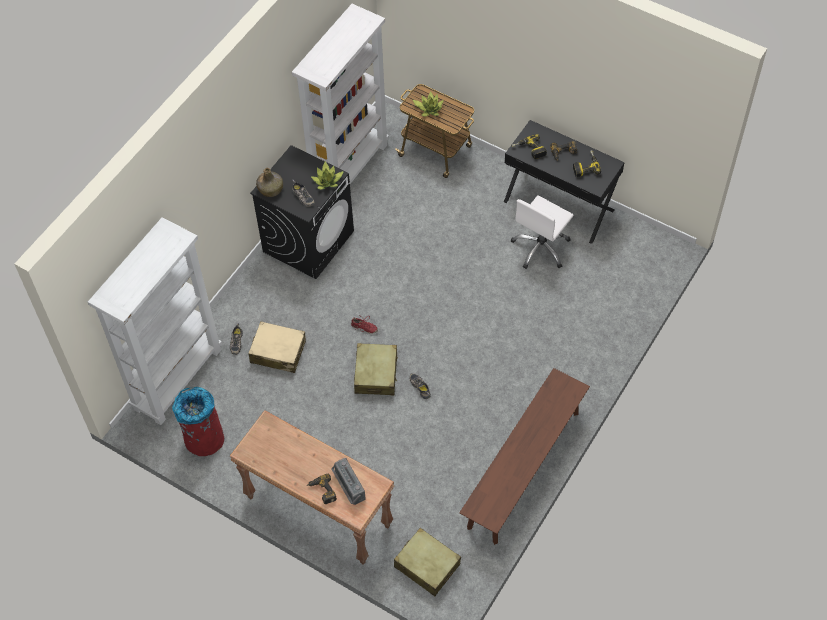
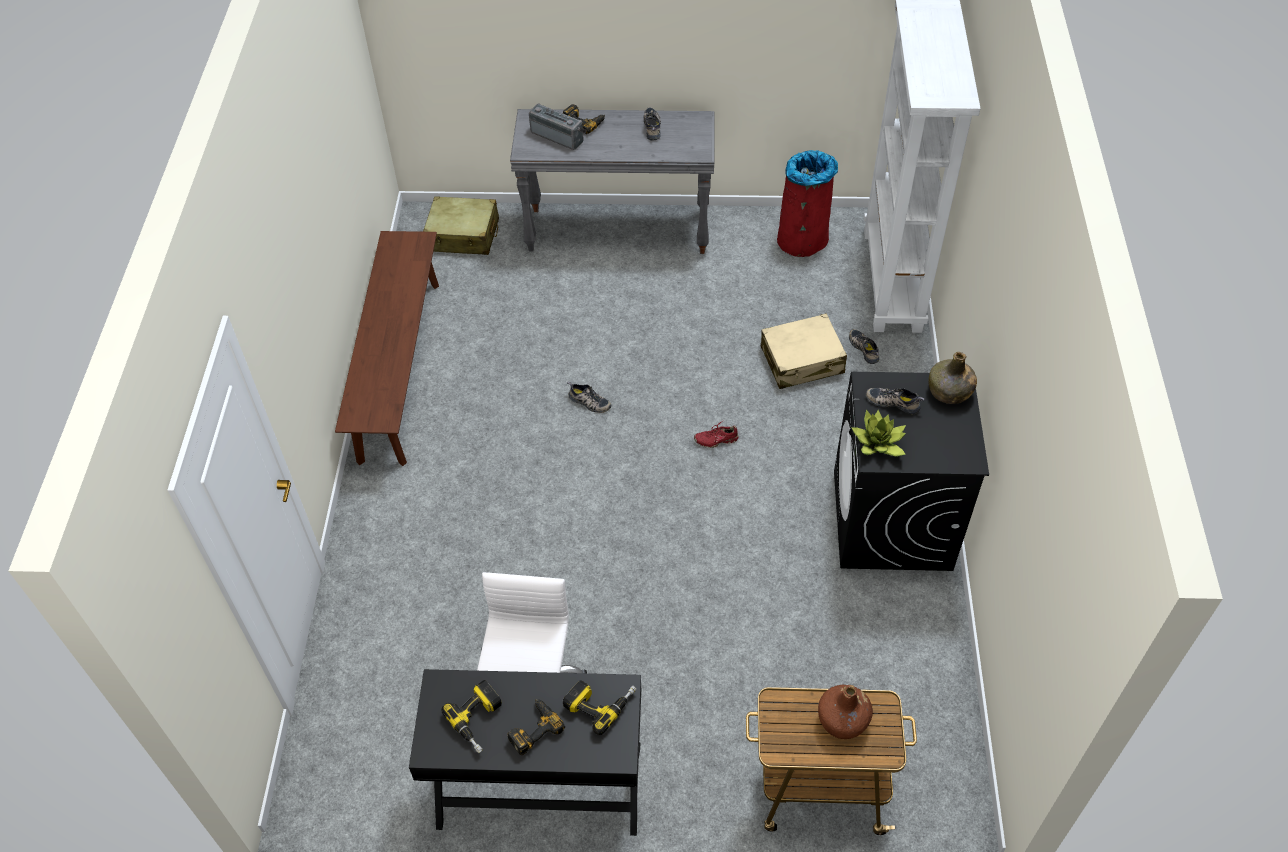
camera: 150 degrees right, 5 degrees down
(280, 461) = (653, 127): none -> shoe
(317, 512) = (618, 230): brown console table -> grey console table
(349, 168) = (935, 673): white bookcase -> none
(376, 374) = (657, 391): beige suitcase -> none
(429, 109) = (843, 720): potted plant -> brown bottle

